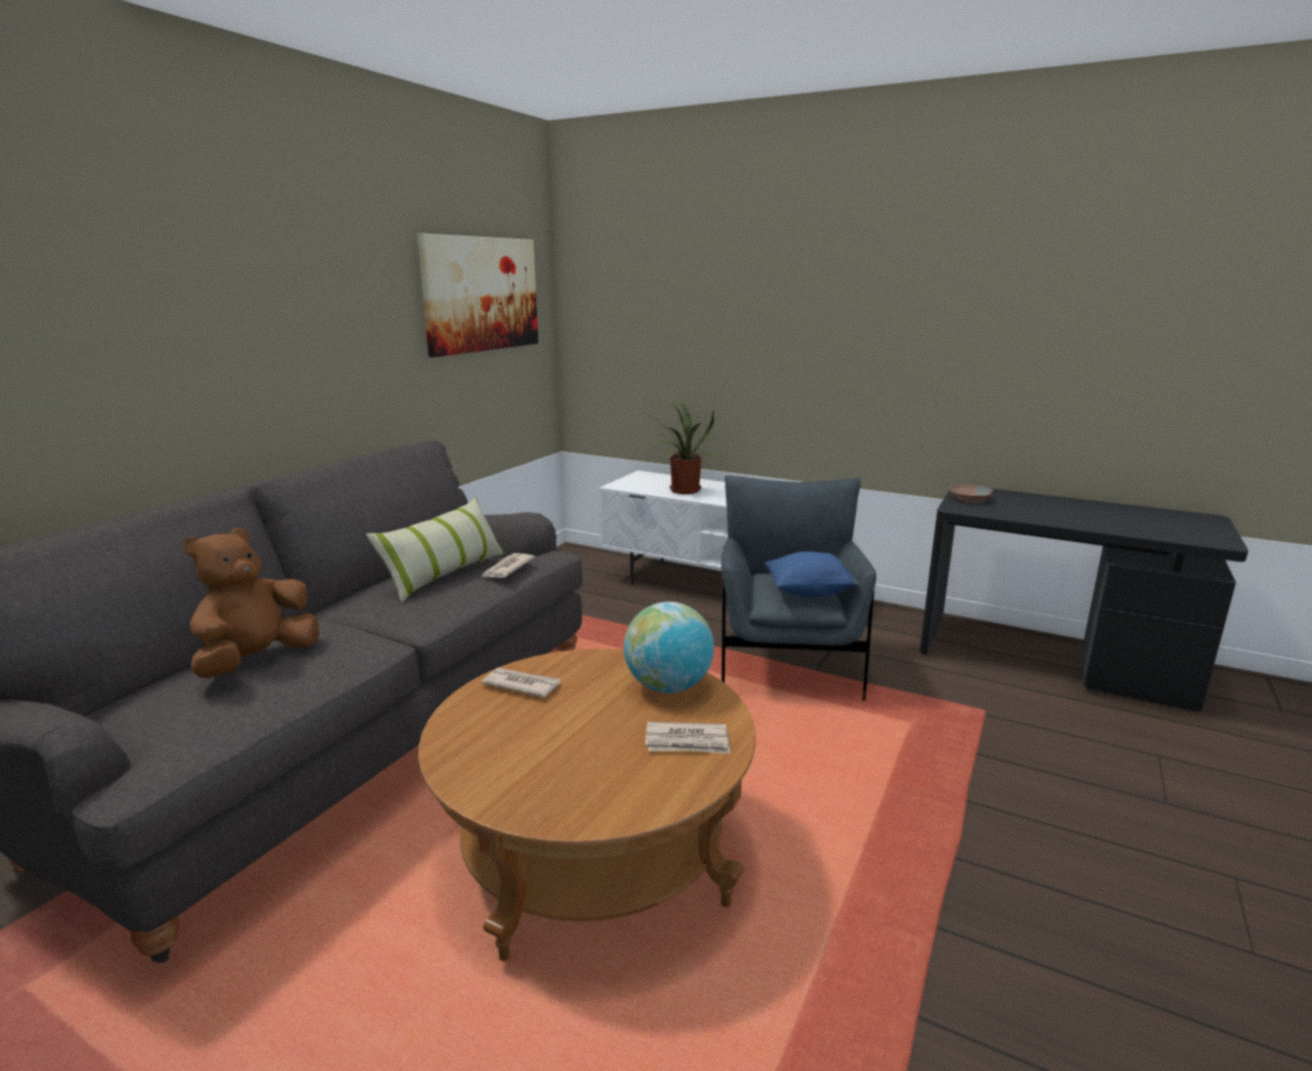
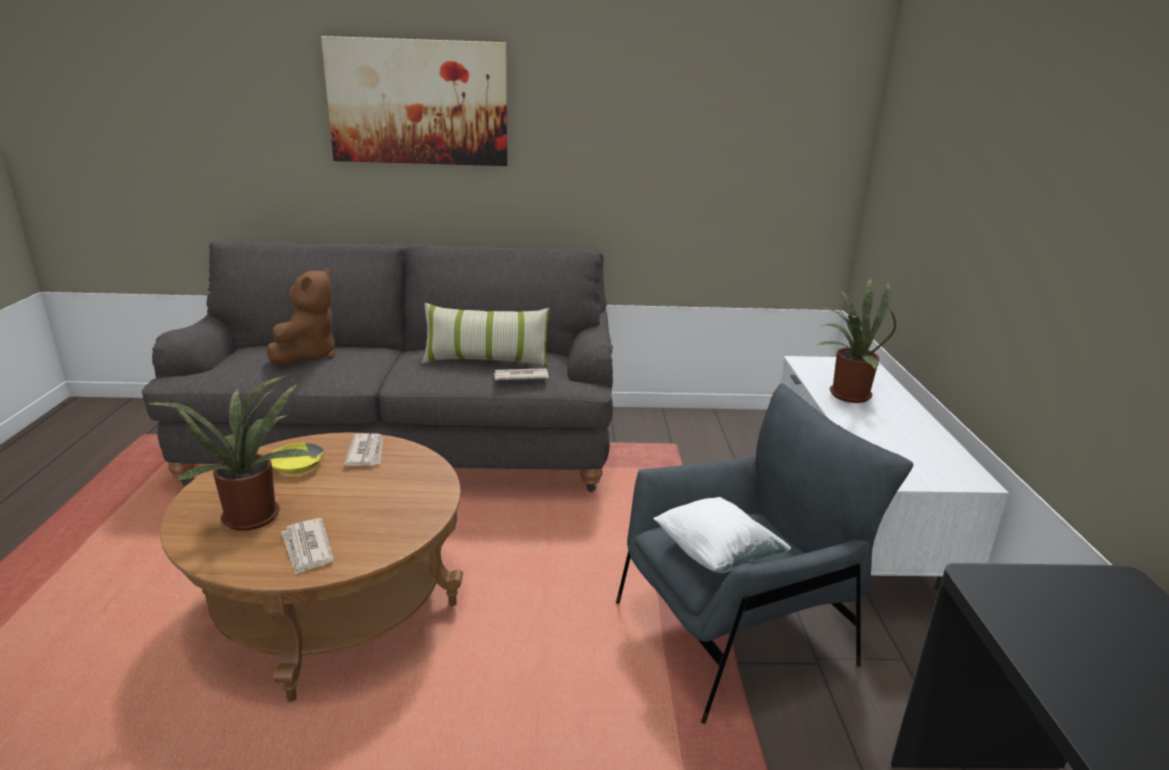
camera: 60 degrees right, 5 degrees up
(257, 661) = (308, 355): brown plush toy -> brown plush toy turned 105 degrees clockwise
(481, 294) = (739, 119): picture -> picture (418, 102)
(506, 729) = (297, 467): none -> yellow bowl
(587, 768) = (253, 514): none -> potted plant
(668, 686) = (400, 515): globe -> none
(809, 592) = (716, 555): blue pillow -> white pillow
(969, 499) = (1062, 591): brown bowl -> none

